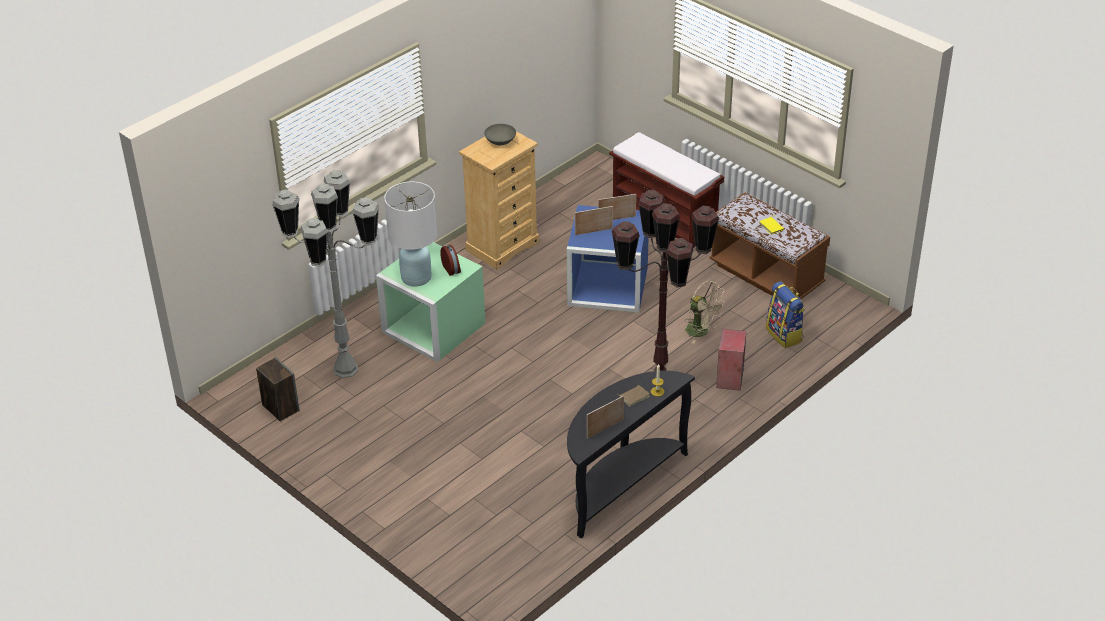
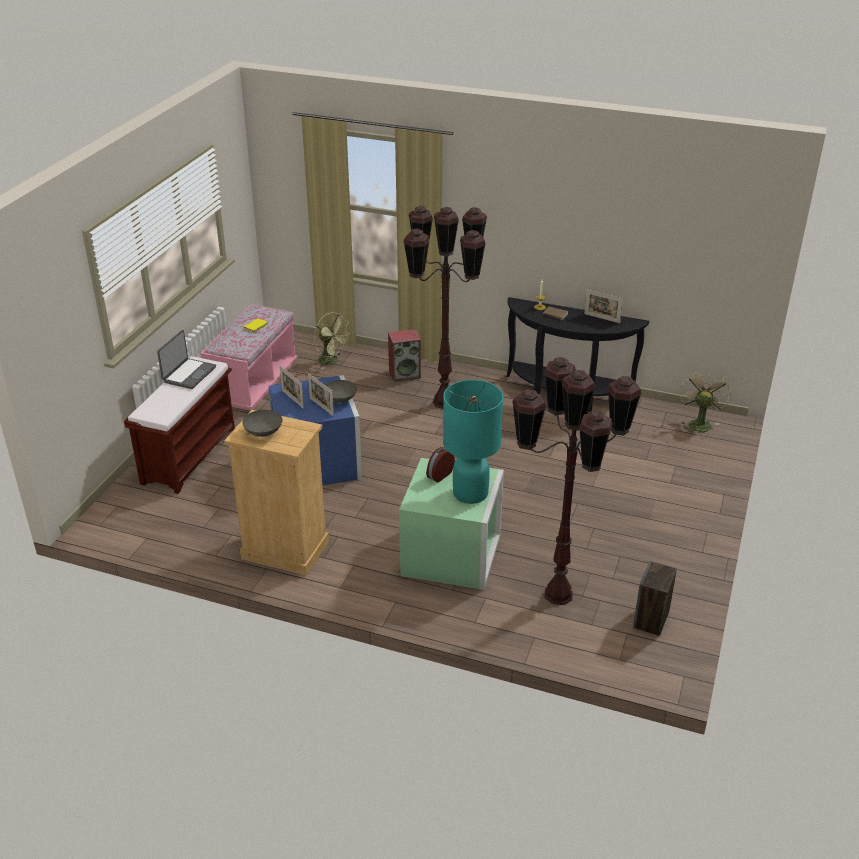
camera: 115 degrees left, 5 degrees down
(345, 369) = (558, 595): grey floor lamp -> brown floor lamp
(416, 277) = (470, 493): white table lamp -> turquoise table lamp
(598, 244) = (341, 399): none -> grey bowl
(687, 167) = (188, 374): none -> laptop
(702, 331) = (353, 398): beige fan -> beige fan (698, 423)
(766, 275) = (254, 383): brown bench -> pink bench
(784, 334) = (332, 361): backpack -> green fan

